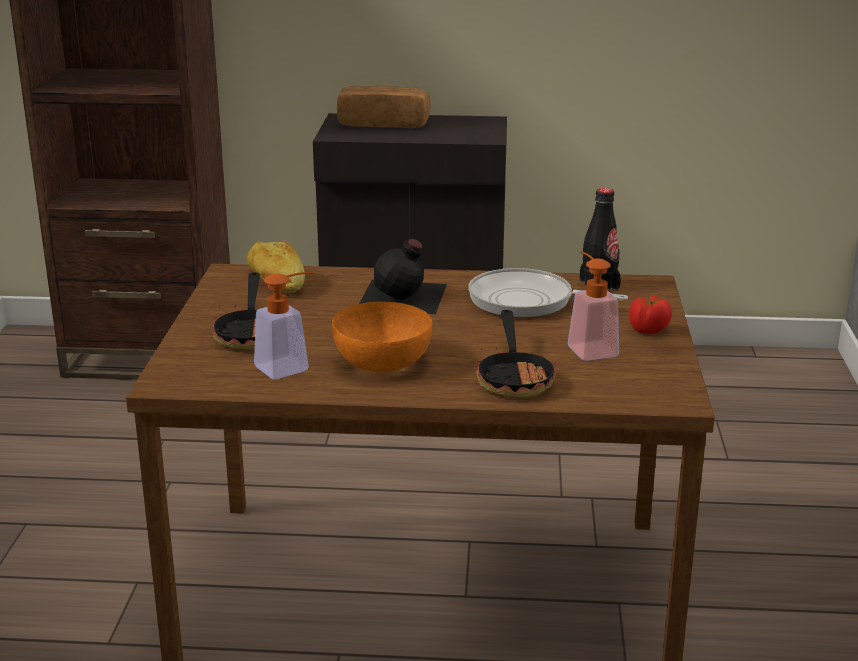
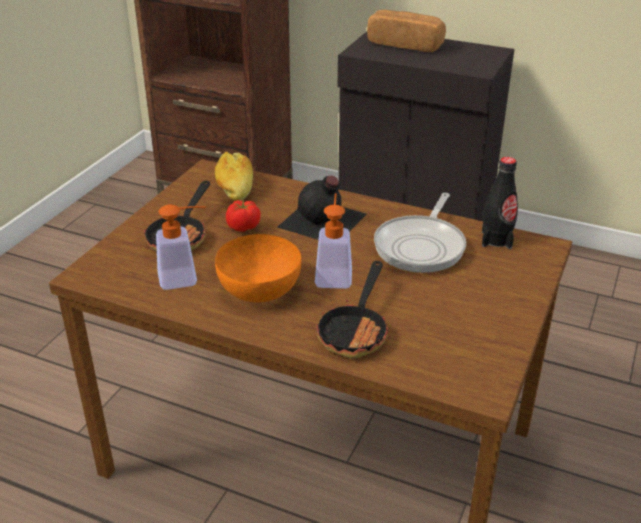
camera: 20 degrees right, 10 degrees up
(527, 301) = (421, 246): frying pan -> frying pan turned 105 degrees counterclockwise
(589, 348) = (442, 310): soap dispenser -> soap dispenser (333, 274)
(648, 330) = (508, 301): tomato -> tomato (243, 227)

